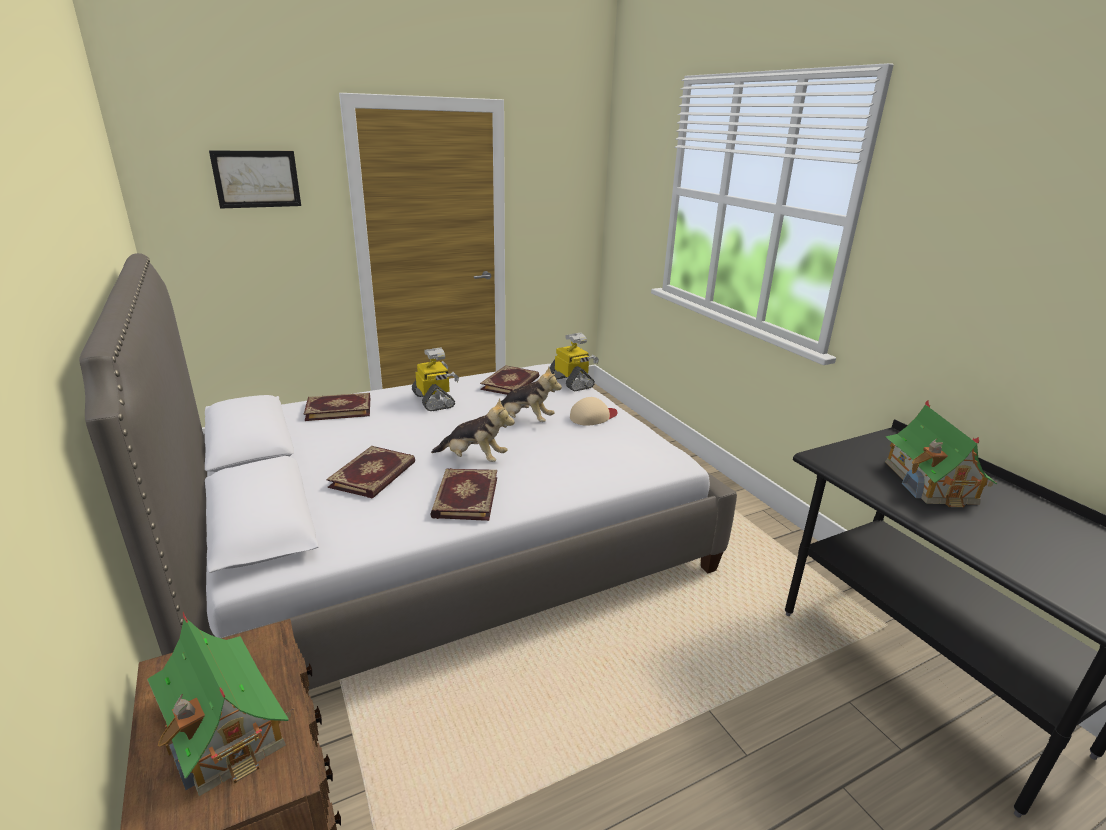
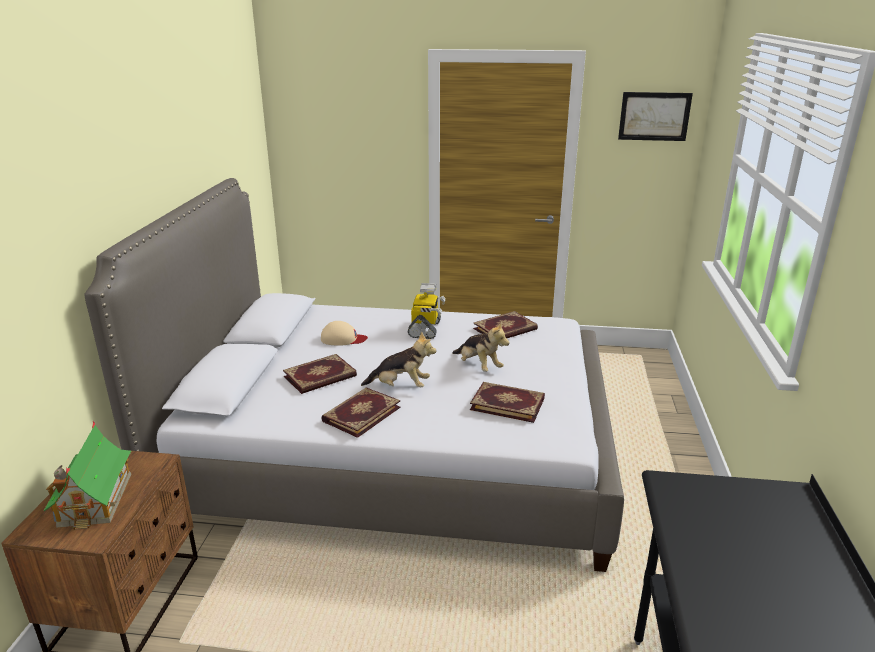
camera: 35 degrees right, 0 degrees up
(257, 179) = (355, 119): picture -> picture (654, 116)
(339, 408) = (351, 318): book -> book (507, 403)
(474, 459) = (400, 386): plush toy -> plush toy turned 45 degrees counterclockwise
(571, 382) = (562, 342): toy robot -> none
(593, 416) = (542, 379): beige cap -> beige cap (343, 339)
(930, 482) = (756, 549): toy house -> none

